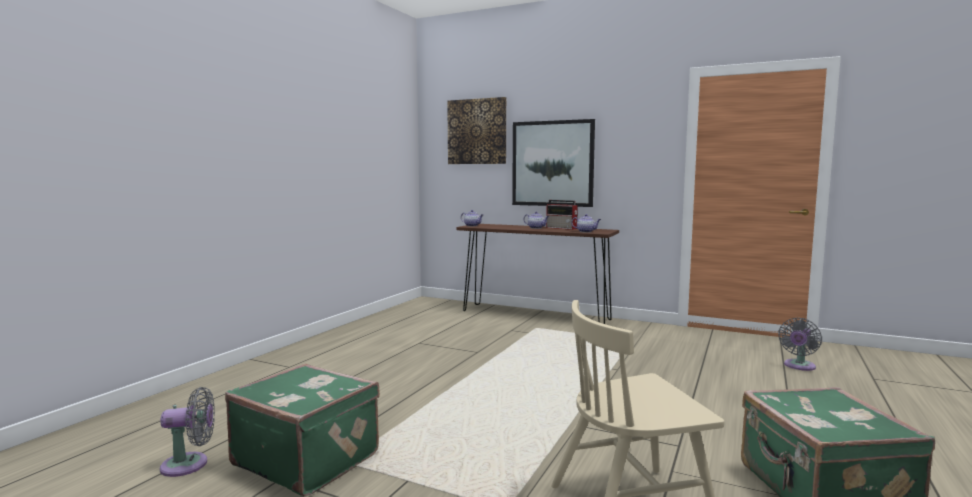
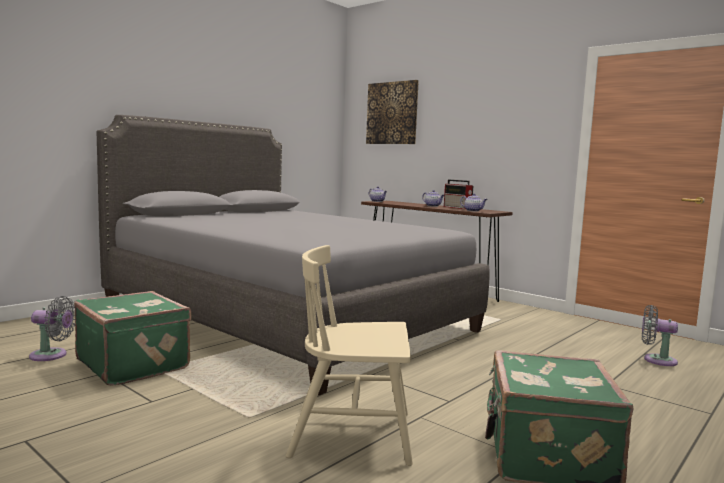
camera: 15 degrees right, 0 degrees up
(425, 368) = (286, 318): none -> grey bed
(552, 163) = (455, 144): picture -> none
(798, 366) = (656, 360): grey fan -> grey fan turned 60 degrees clockwise

